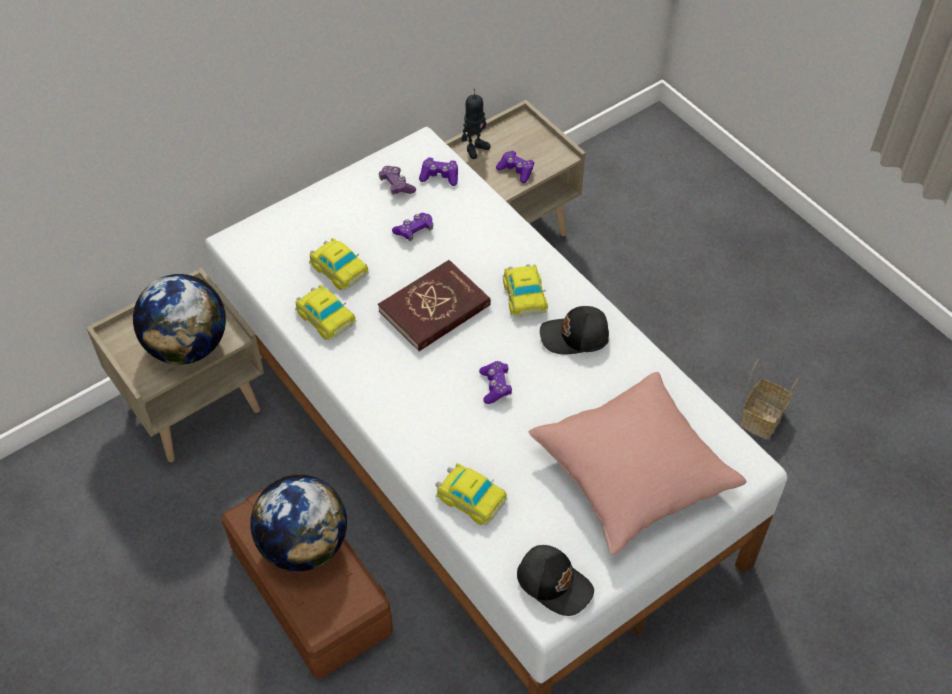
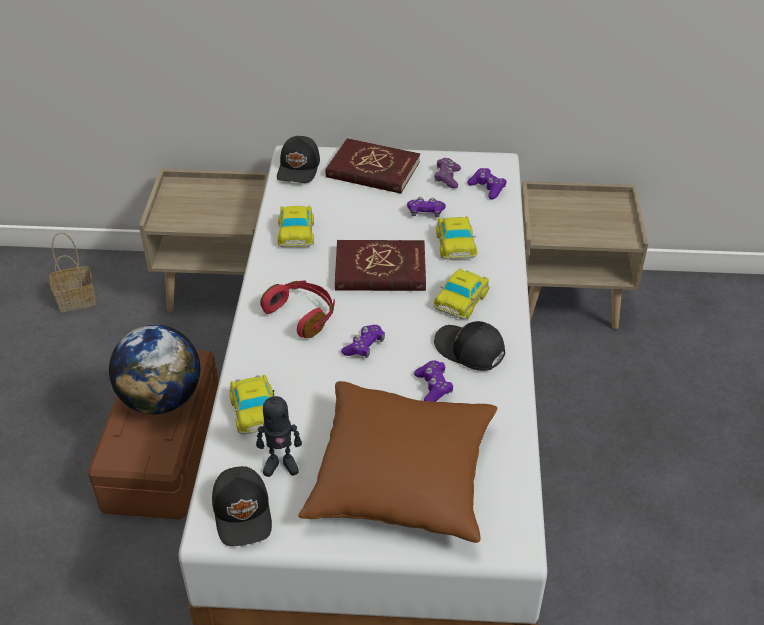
camera: 40 degrees right, 10 degrees down
(188, 346) = (209, 215): globe -> none
(257, 251) = (299, 168): none -> black cap
(325, 214) = (373, 170): none -> red book
(338, 268) = (342, 207): toy car -> toy car (455, 243)
(417, 391) = (302, 315): none -> red headphones
(475, 148) = (558, 199): toy robot -> toy robot (281, 464)
(516, 170) = (575, 229): purple game controller -> purple game controller (433, 387)
(632, 472) = (402, 477): pink pillow -> brown pillow
(761, 417) = (658, 572): basket -> basket (77, 299)

